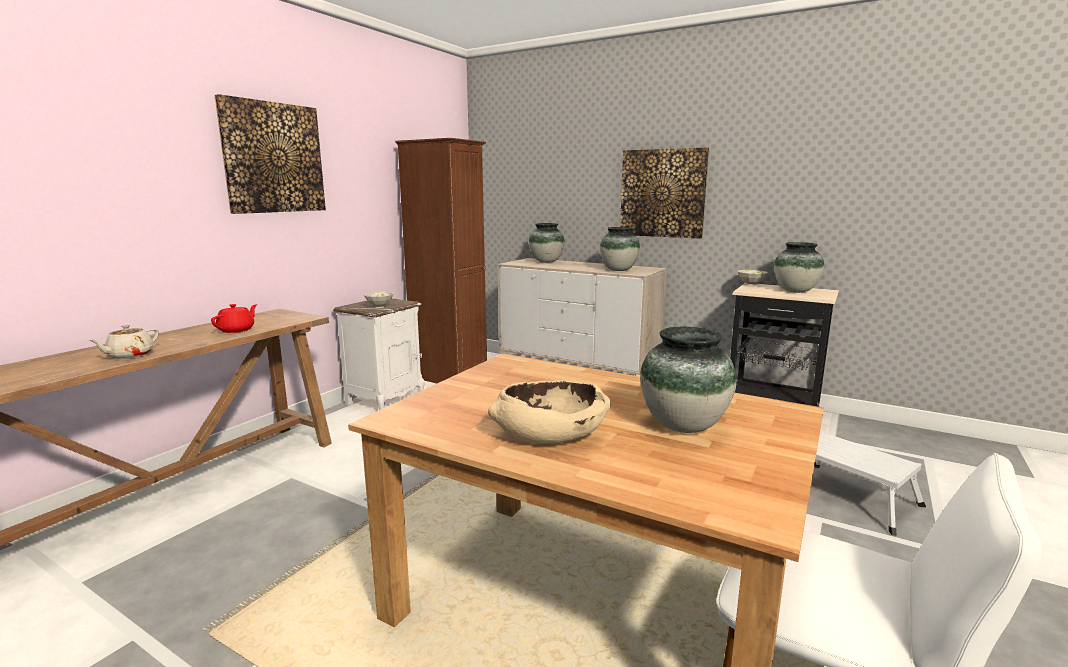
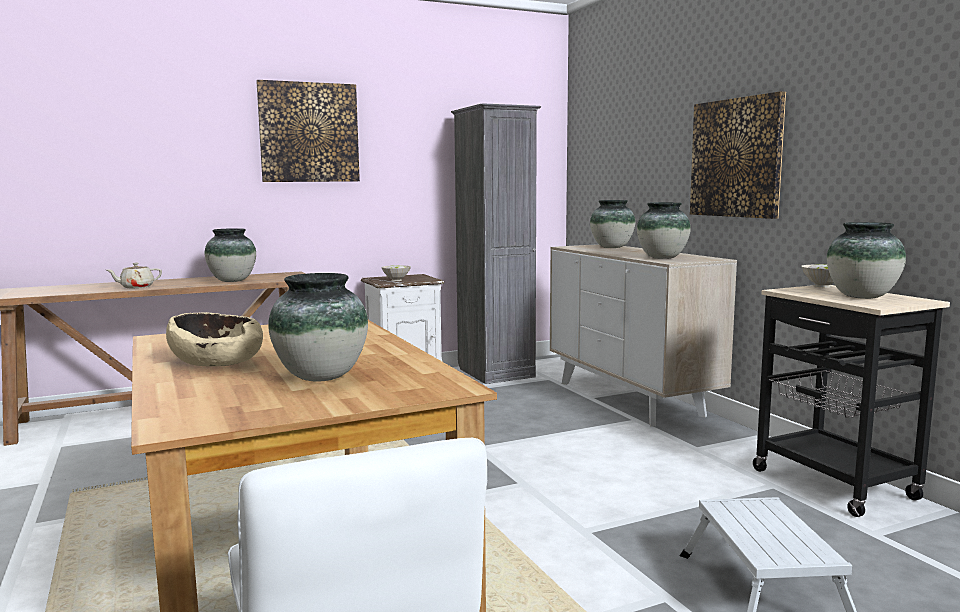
camera: 35 degrees right, 5 degrees down
(237, 330) = (232, 280): red teapot -> vase
(450, 376) = (496, 373): brown cabinet -> grey cabinet

